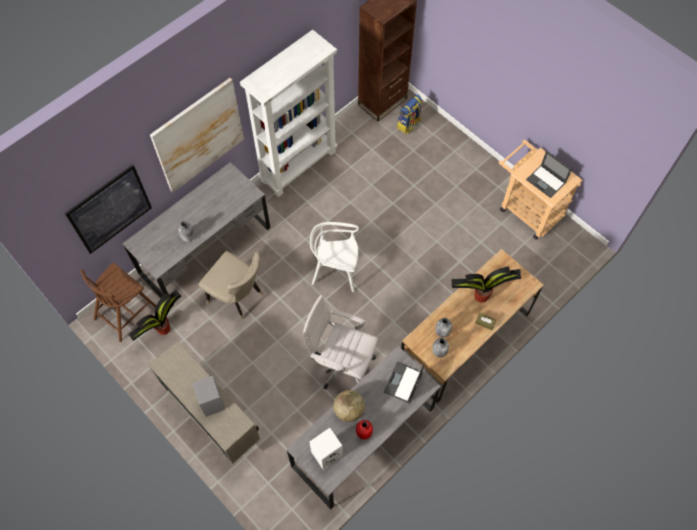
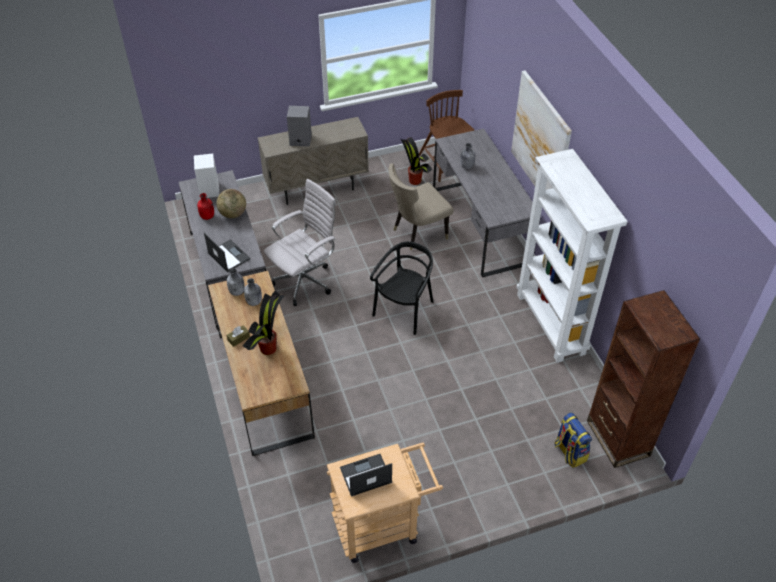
camera: 115 degrees right, 15 degrees down
(110, 209) = (492, 86): picture -> none
(336, 270) = (404, 310): white chair -> black chair

